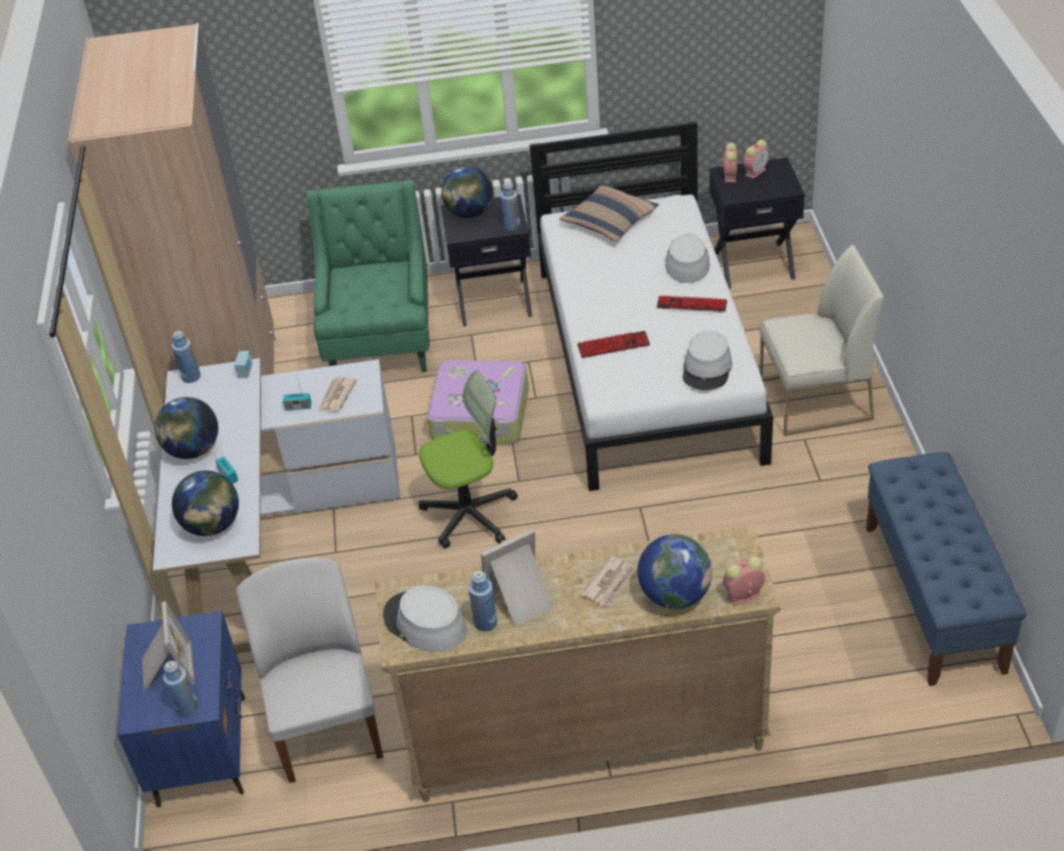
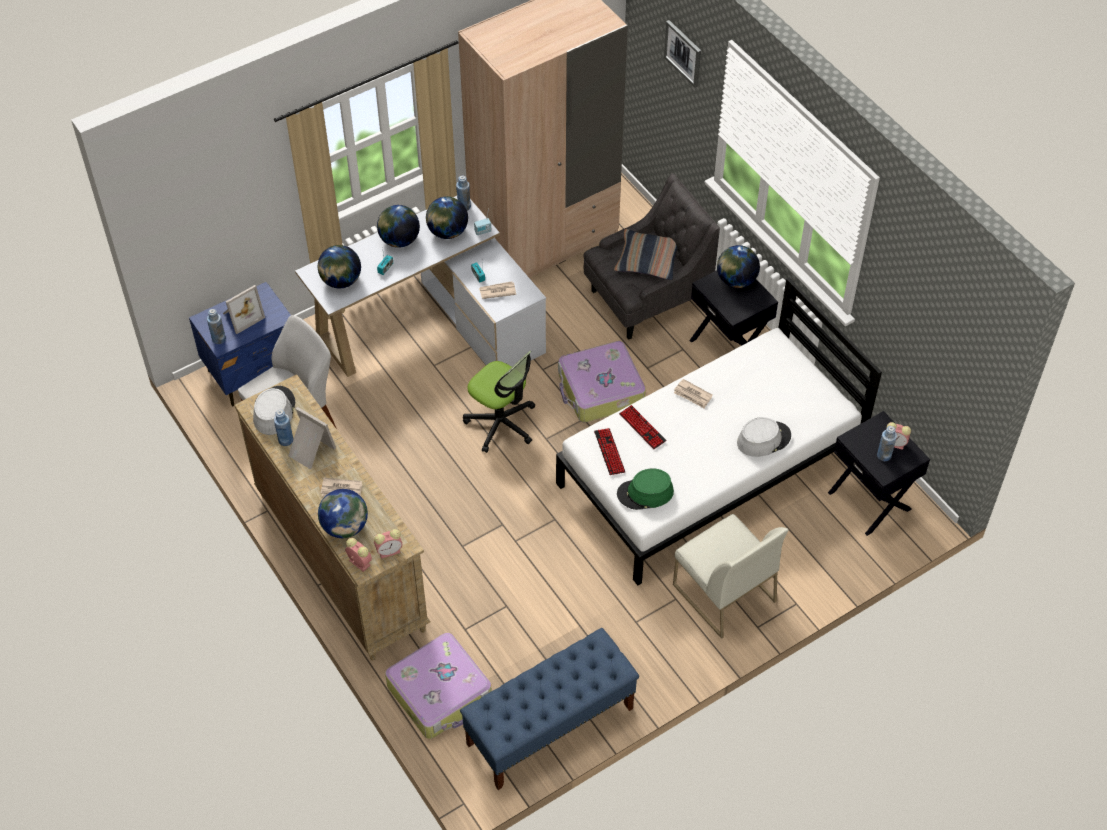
camera: 60 degrees right, 10 degrees up
(219, 402) = (447, 232): none -> globe
(234, 45) = (683, 53): none -> picture
(381, 341) = (646, 299): green armchair -> grey armchair
(512, 226) = (734, 312): blue bottle -> blue bottle (884, 455)
(593, 295) = (693, 395): none -> newspaper
(609, 221) = (790, 372): pillow -> pillow (647, 260)
(691, 305) = (713, 460): keyboard -> keyboard (609, 452)
(707, 368) = (645, 493): grey hat -> green hat
(730, 175) = (880, 428): alarm clock -> alarm clock (390, 551)
(842, 690) = (440, 693): none -> suitcase

